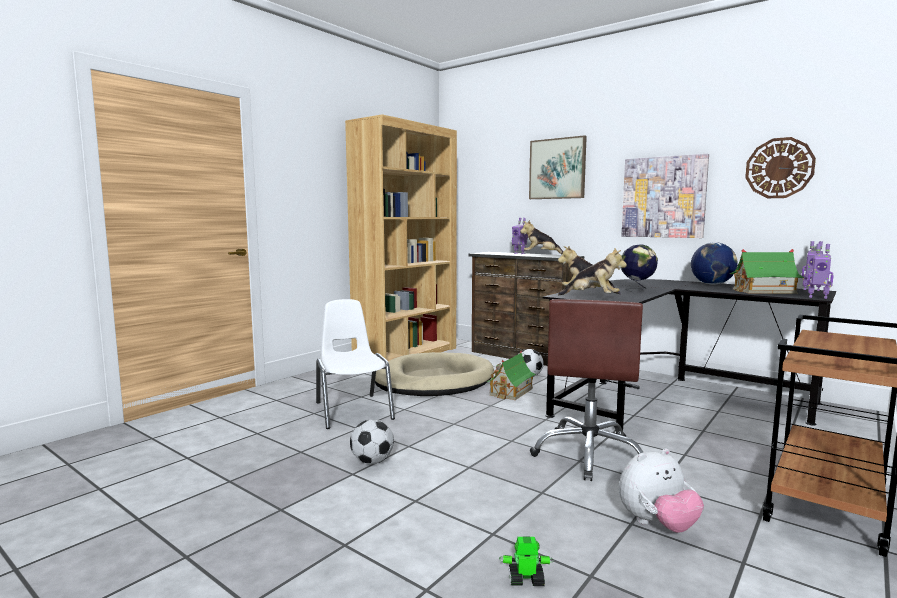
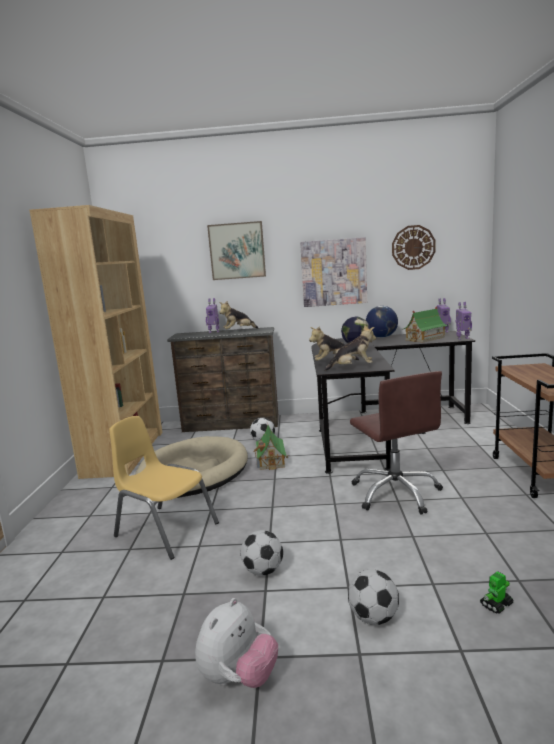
camera: 35 degrees left, 5 degrees up
(353, 411) = (166, 530): white chair -> yellow chair
(397, 529) = (373, 617): none -> football
(657, 525) = (498, 527): plush toy -> plush toy (239, 677)

